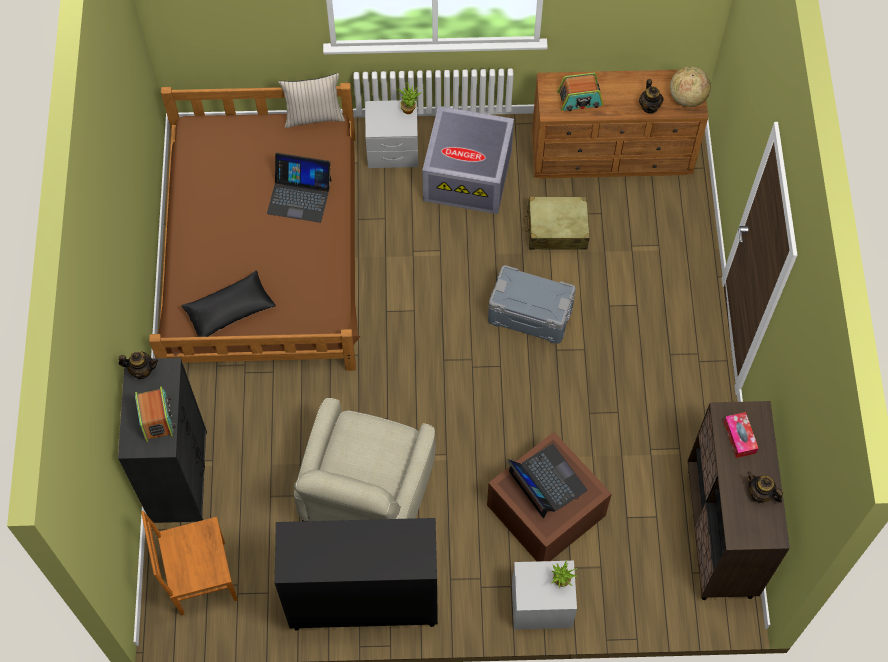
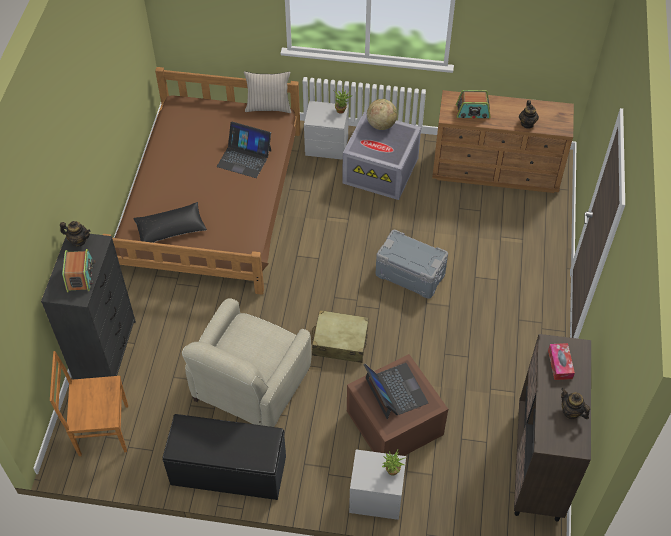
camera: 10 degrees right, 10 degrees down
(363, 603) = (228, 471): black cabinet -> black bench
(556, 229) = (443, 217): beige suitcase -> beige suitcase (340, 342)
(687, 98) = (558, 121): globe -> globe (381, 125)

